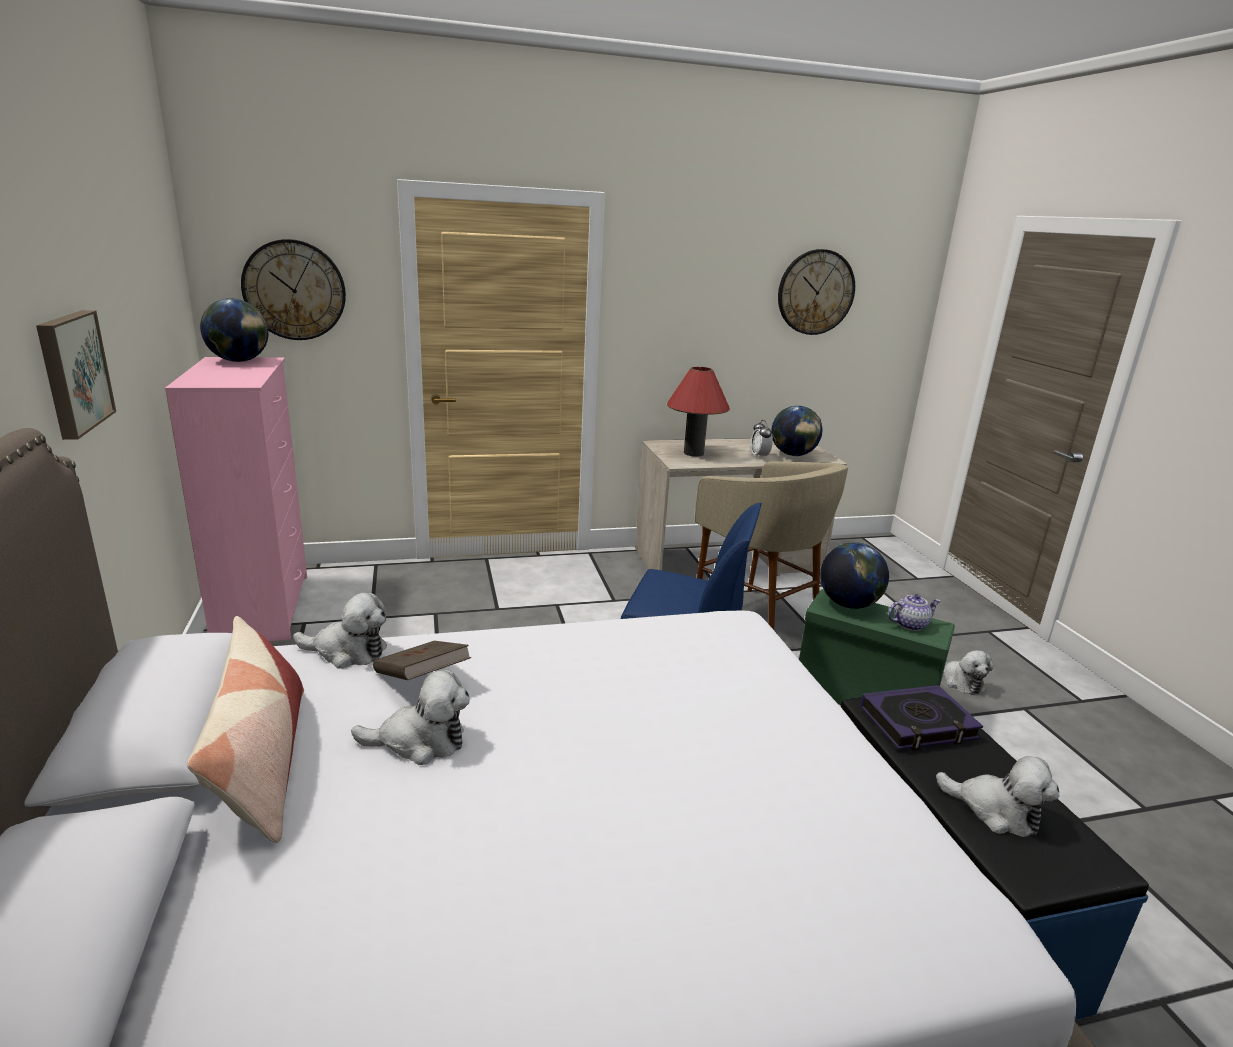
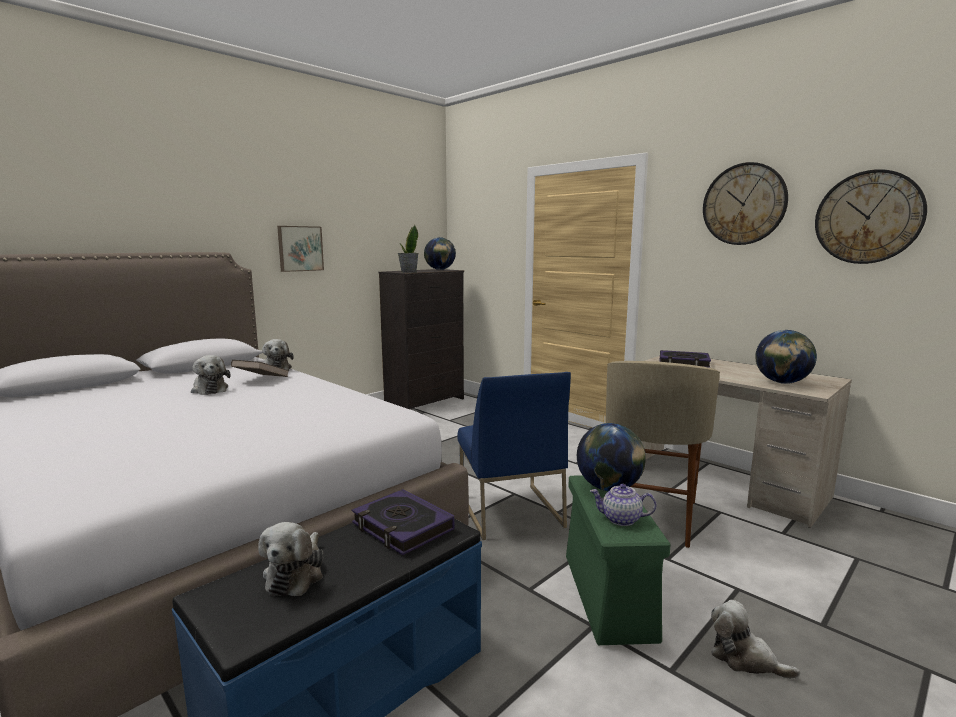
camera: 60 degrees right, 10 degrees down
(247, 381) = (408, 272): none -> potted plant
(261, 763) = (183, 377): pillow -> none
(264, 608) = (426, 402): pink dresser -> black dresser
(294, 290) = (481, 236): wall clock -> wall clock (744, 204)
(693, 453) = (683, 363): red table lamp -> book
(759, 456) = (740, 376): alarm clock -> none
(910, 624) = (621, 519): teapot -> teapot turned 150 degrees clockwise
(960, 681) = (745, 658): plush toy -> plush toy turned 90 degrees clockwise

